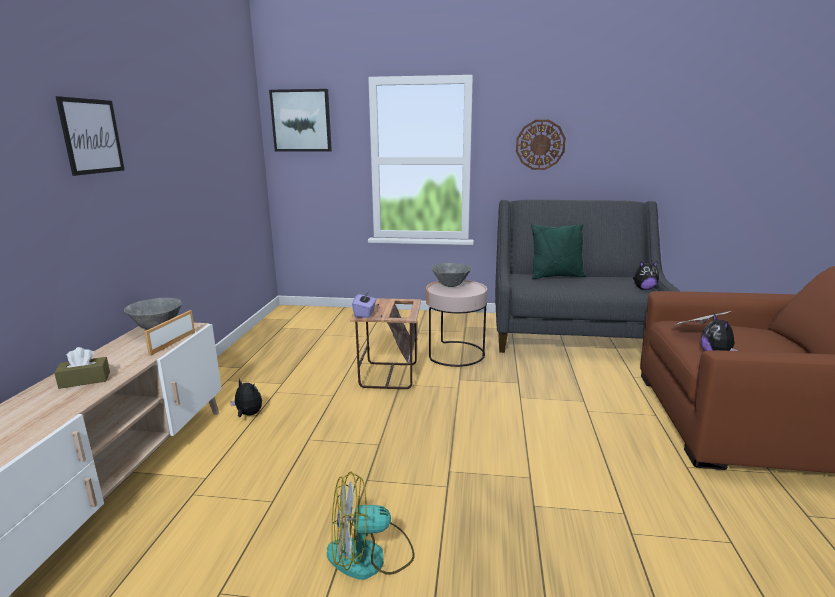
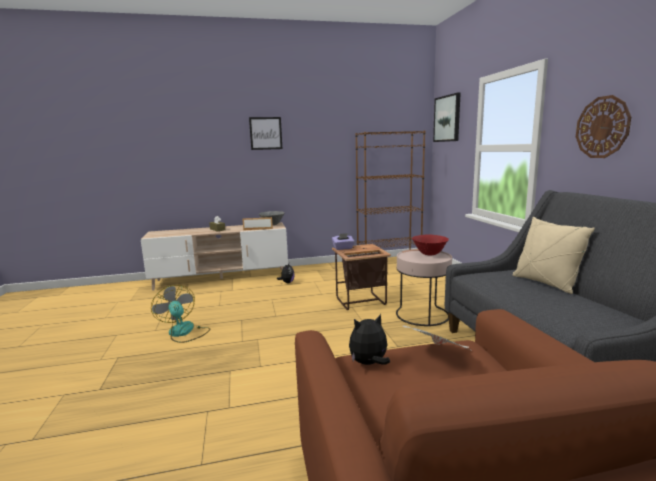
camera: 70 degrees right, 5 degrees down
(272, 329) = (389, 261): none -> brown bookcase
(451, 285) = (429, 254): grey bowl -> red bowl
(556, 276) = (545, 283): green pillow -> beige pillow
(644, 289) = (588, 327): plush toy -> none

